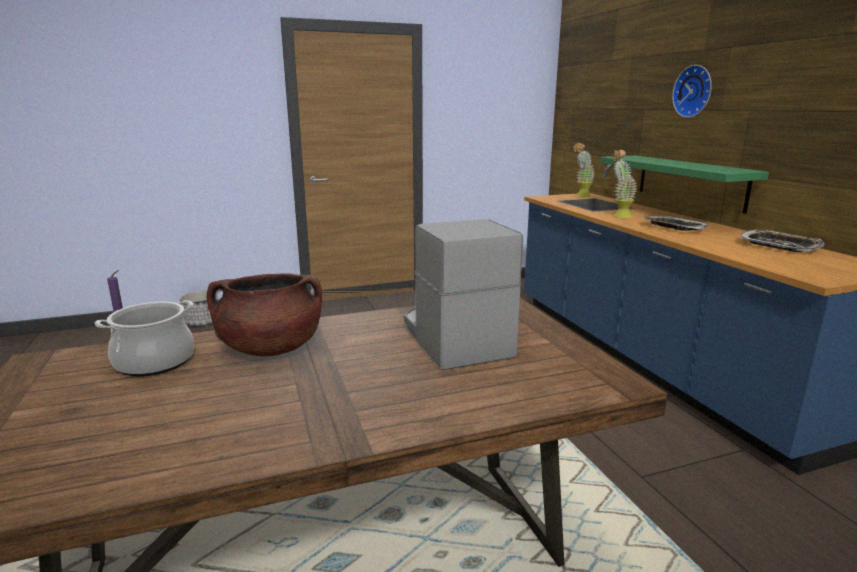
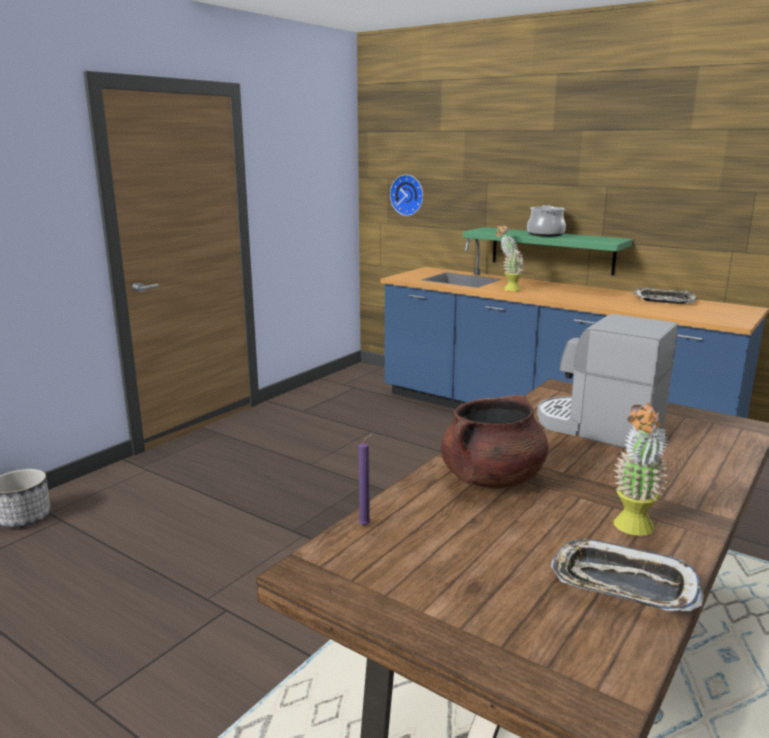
camera: 35 degrees left, 0 degrees up
(155, 362) = (427, 525): cooking pot -> cooking pot (545, 234)
(581, 196) = (428, 271): potted plant -> potted plant (632, 530)
(674, 227) = (570, 295): tray -> tray (622, 584)
(694, 91) = (547, 168): wall clock -> wall clock (408, 195)

